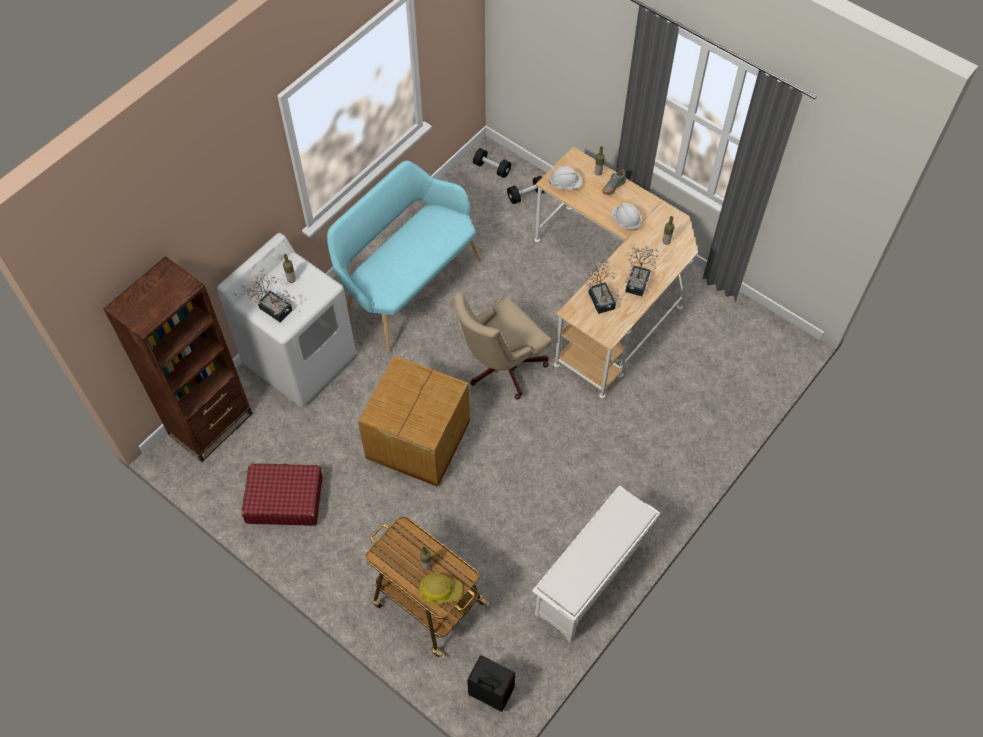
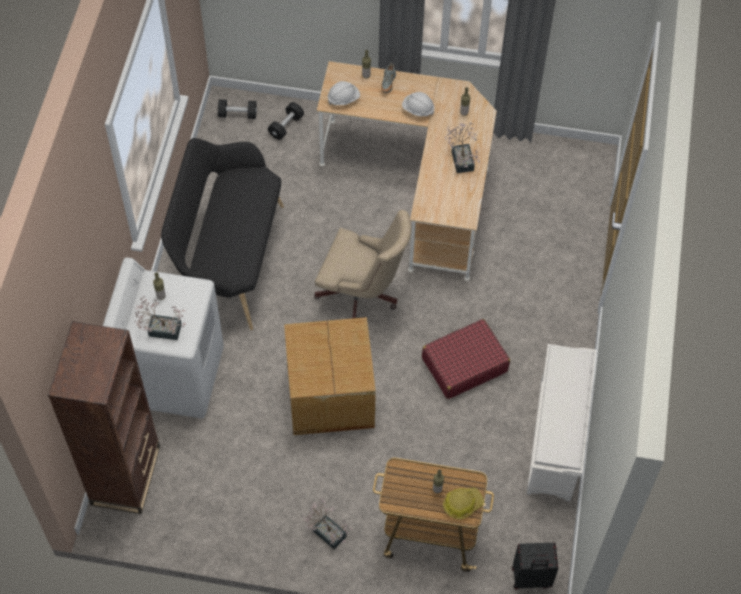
camera: 30 degrees left, 0 degrees up
(284, 499) = (242, 508): red suitcase -> red suitcase (464, 365)
(407, 286) = (229, 260): turquoise bench -> black bench
(500, 367) = (362, 295): beige office chair -> beige office chair turned 90 degrees counterclockwise
(600, 297) = (439, 188): potted plant -> potted plant (327, 531)

